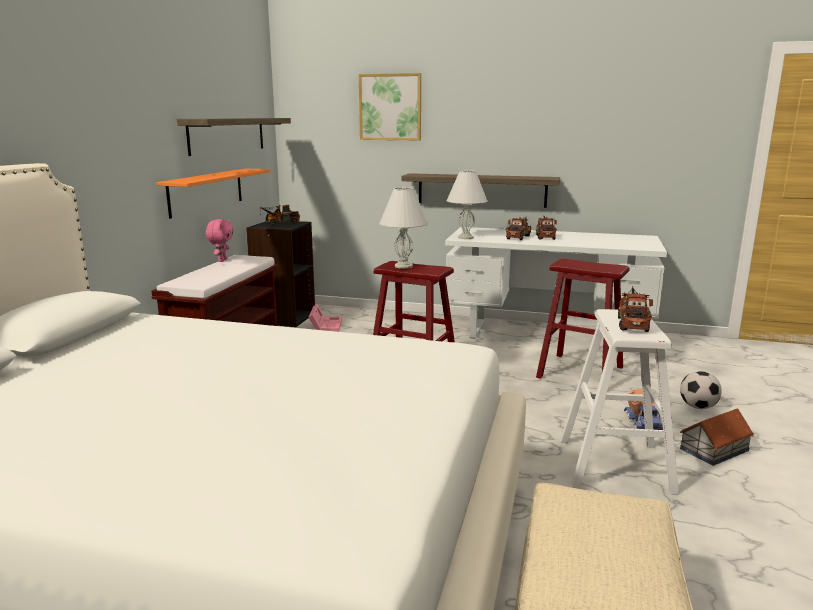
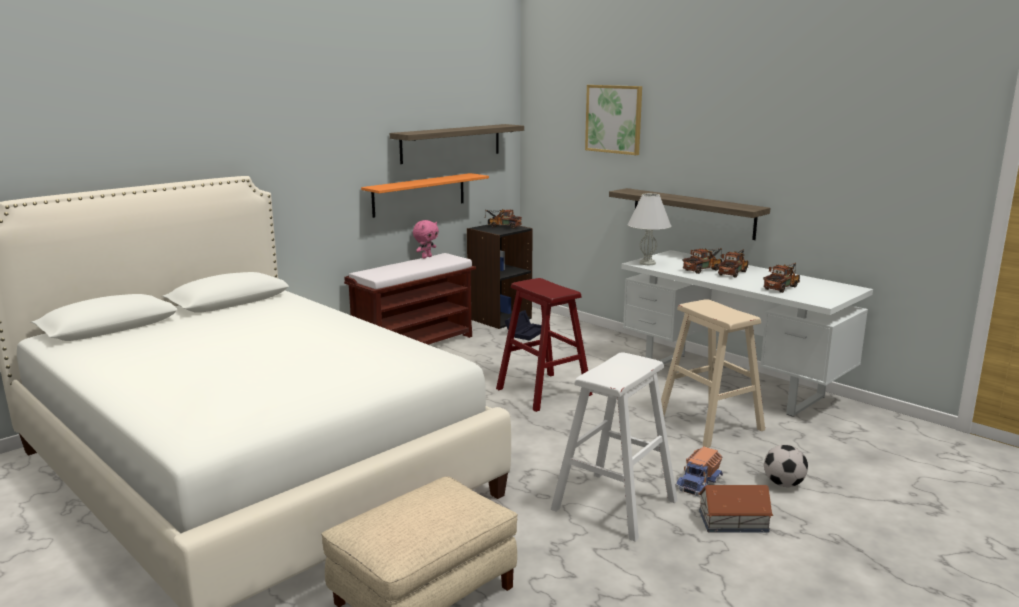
camera: 30 degrees right, 0 degrees up
(325, 326) = (526, 332): pink storage box -> black storage box
(403, 266) = (538, 285): white table lamp -> none
(580, 372) = (709, 424): red stool -> beige stool
(632, 323) = (623, 369): toy truck -> toy truck (782, 287)

